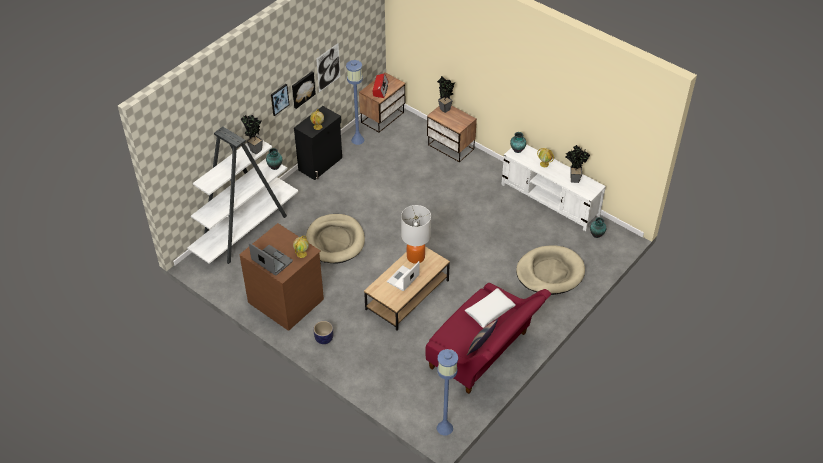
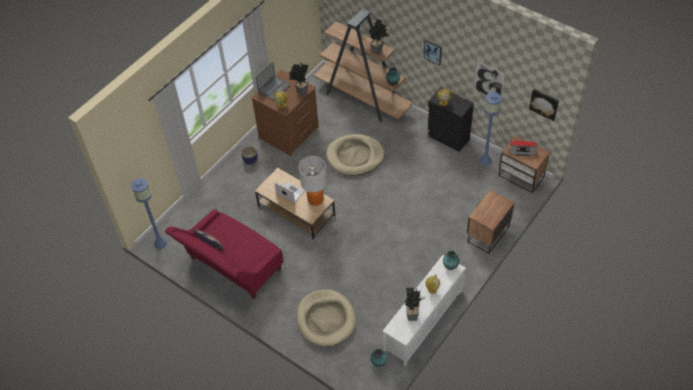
camera: 90 degrees right, 5 degrees up
(246, 230) = (363, 99): white bookcase -> brown bookcase
(302, 89) = (458, 69): picture -> picture (544, 104)
(445, 110) = (500, 203): potted plant -> potted plant (300, 92)
(489, 311) = (248, 252): white pillow -> none

